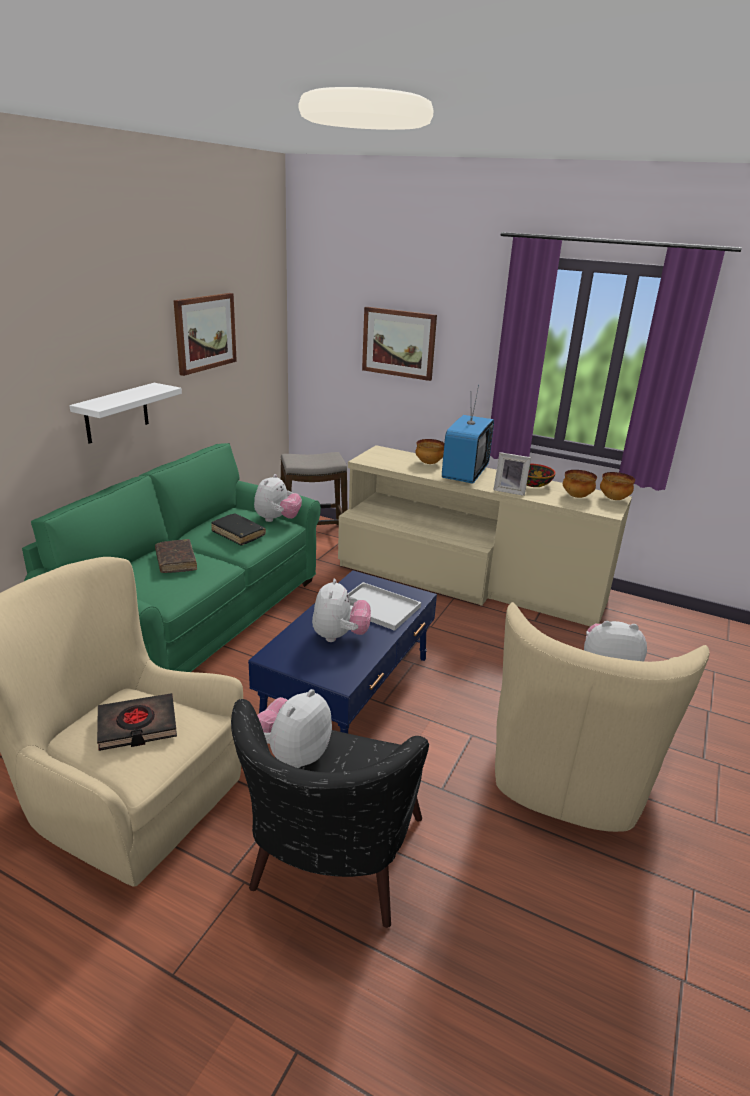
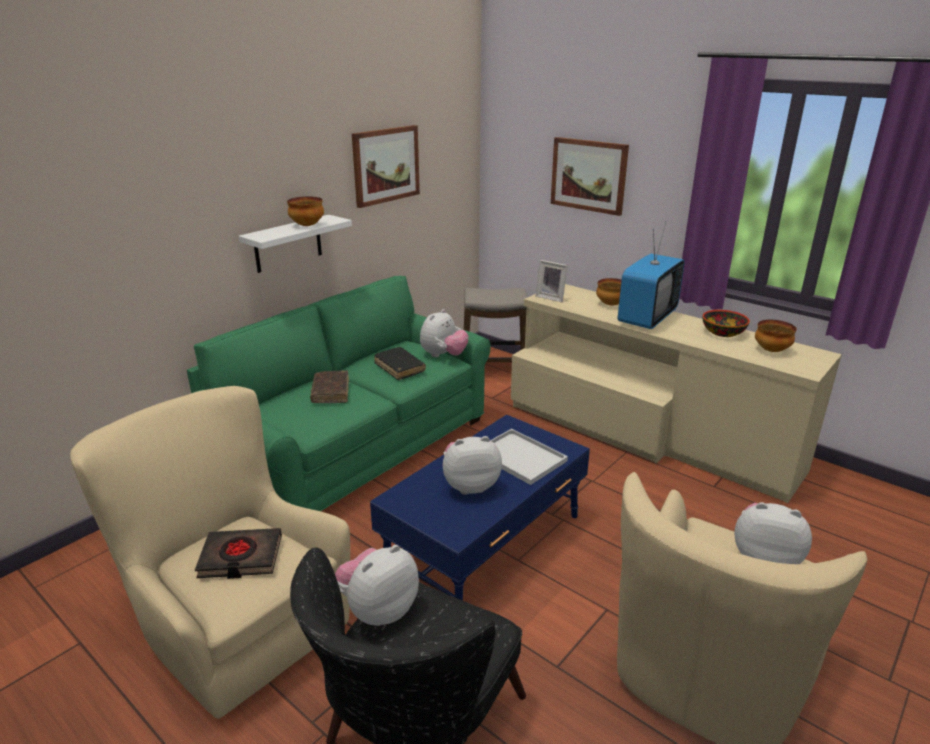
camera: 15 degrees right, 0 degrees up
(340, 636) = (470, 485): plush toy -> plush toy turned 120 degrees counterclockwise
(510, 491) = (693, 339): picture frame -> picture frame (551, 297)
(614, 499) = (818, 355): bowl -> bowl (308, 225)

